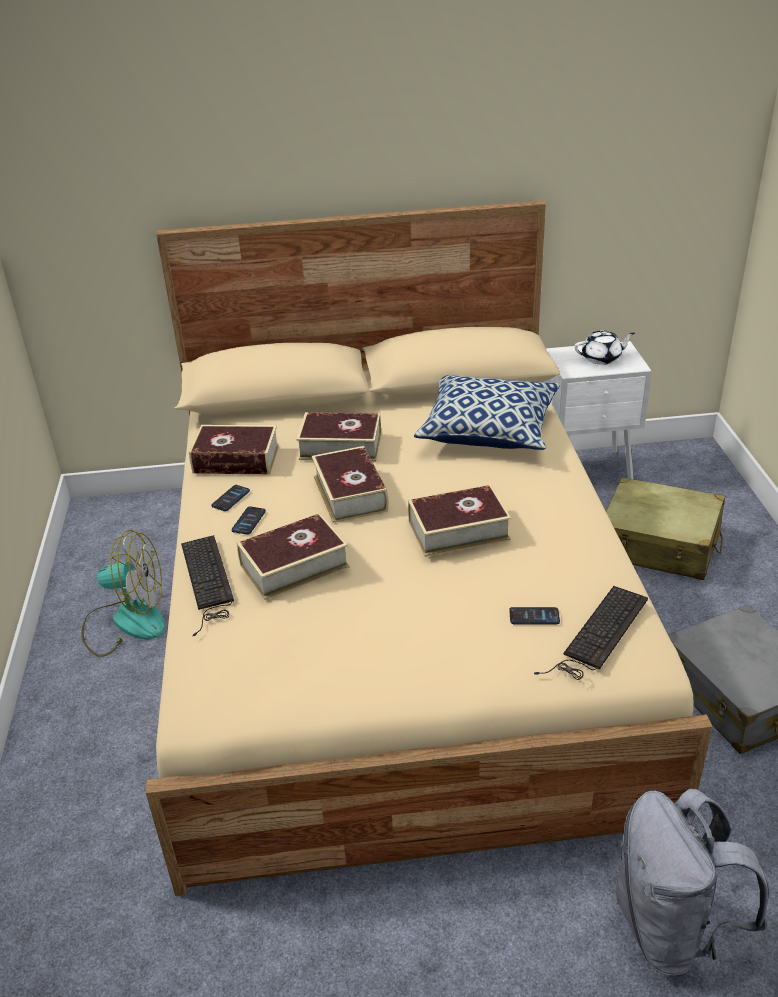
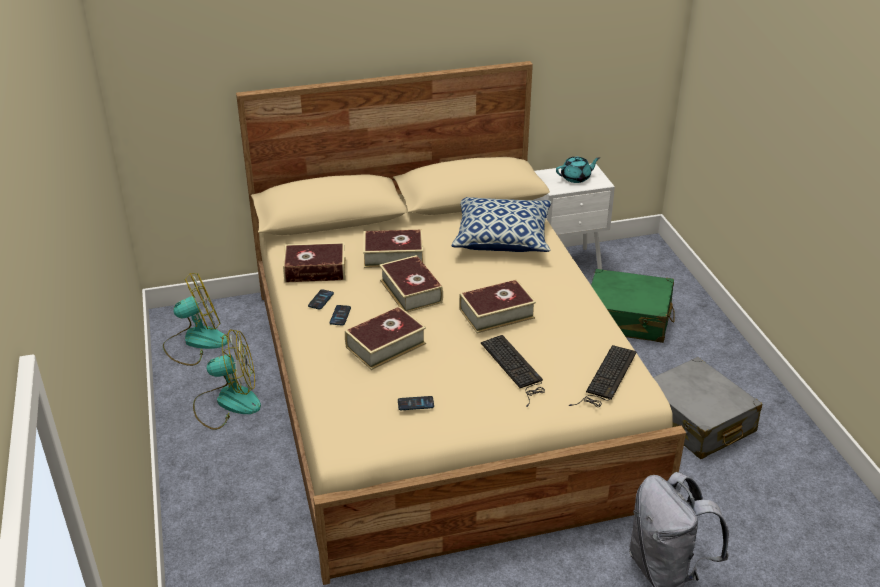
camera: 10 degrees left, 0 degrees up
(111, 542) = (195, 342): none -> fan
(207, 581) = (323, 360): keyboard -> keyboard (514, 368)
(534, 616) = (561, 369): phone -> phone (415, 404)
(602, 358) = (576, 178): white teapot -> turquoise teapot
(659, 545) = (627, 318): beige suitcase -> green suitcase

